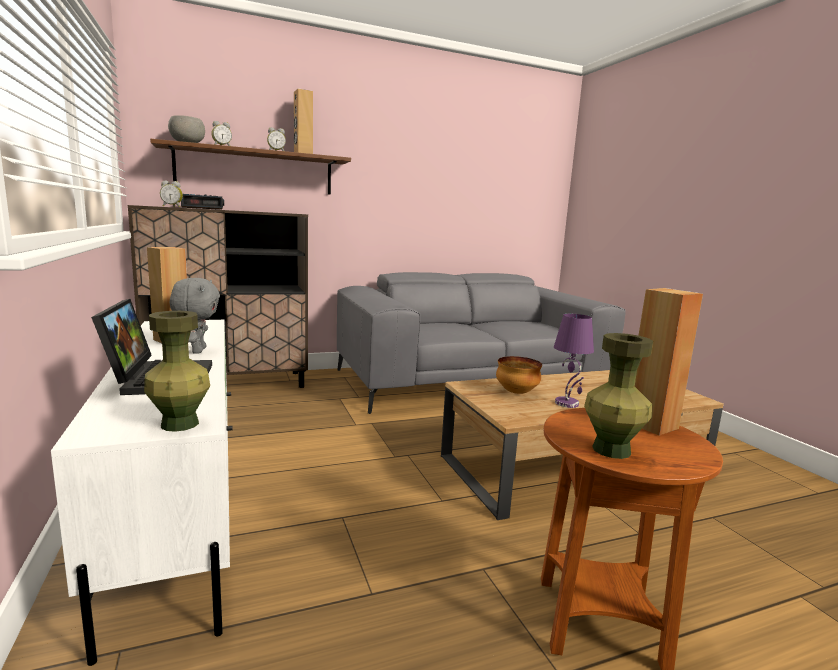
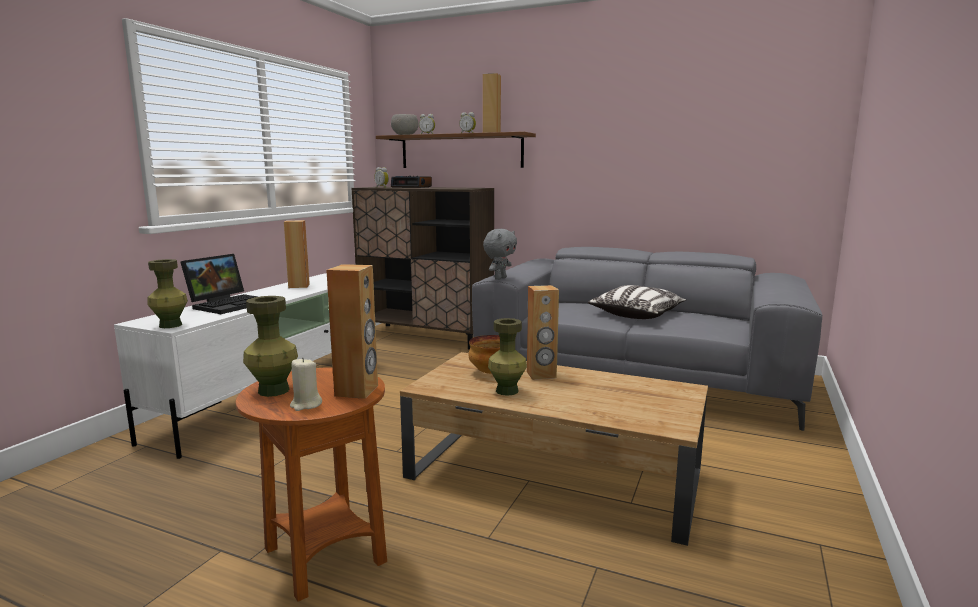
camera: 45 degrees right, 0 degrees up
(197, 351) = (290, 294): grey plush toy -> grey plush toy (500, 278)
(481, 327) = (637, 314): none -> pillow
(548, 385) = (541, 375): none -> brown speaker
(567, 403) = (507, 391): purple table lamp -> green vase
(677, 451) = (306, 405): none -> beige candle

